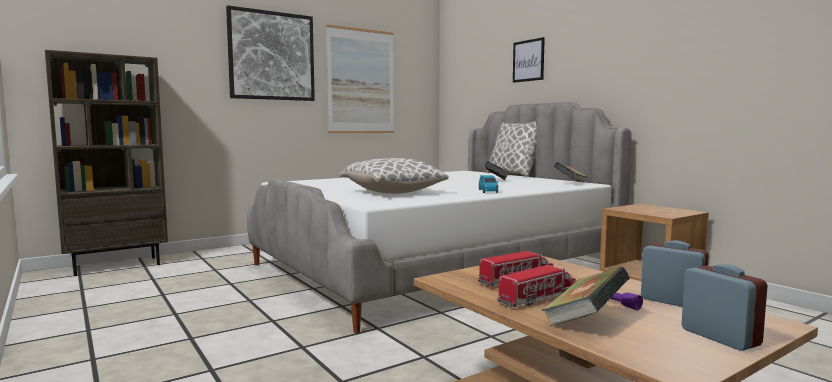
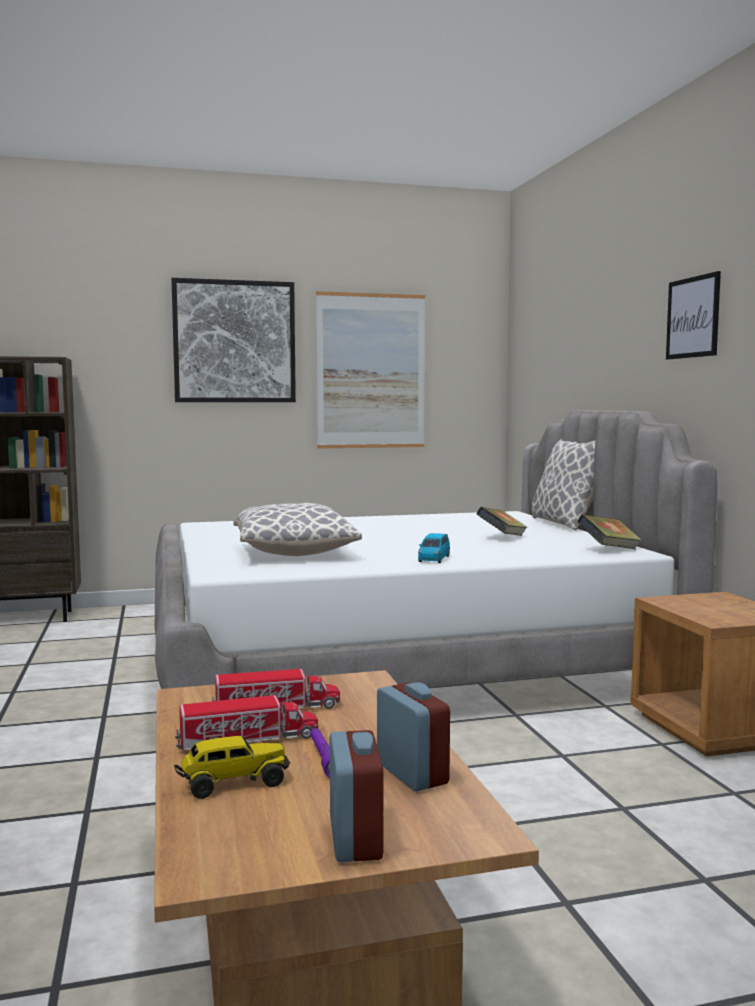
camera: 20 degrees right, 0 degrees up
(528, 60) = (603, 338): picture -> picture (693, 317)
(585, 321) = (233, 783): book -> toy truck

